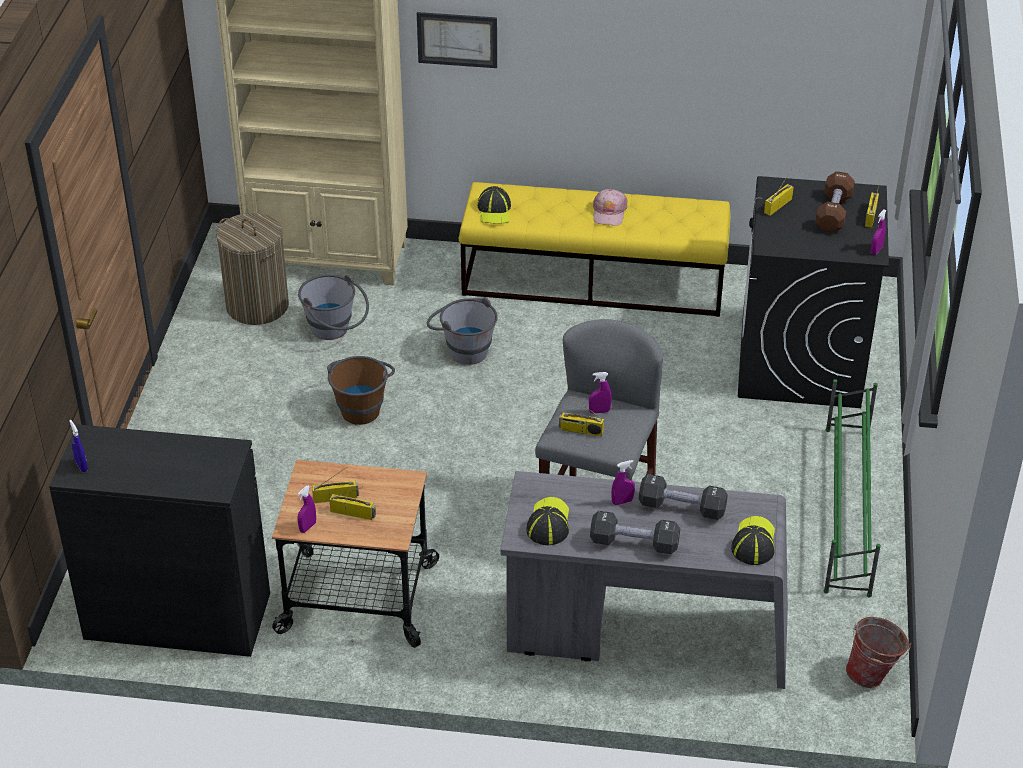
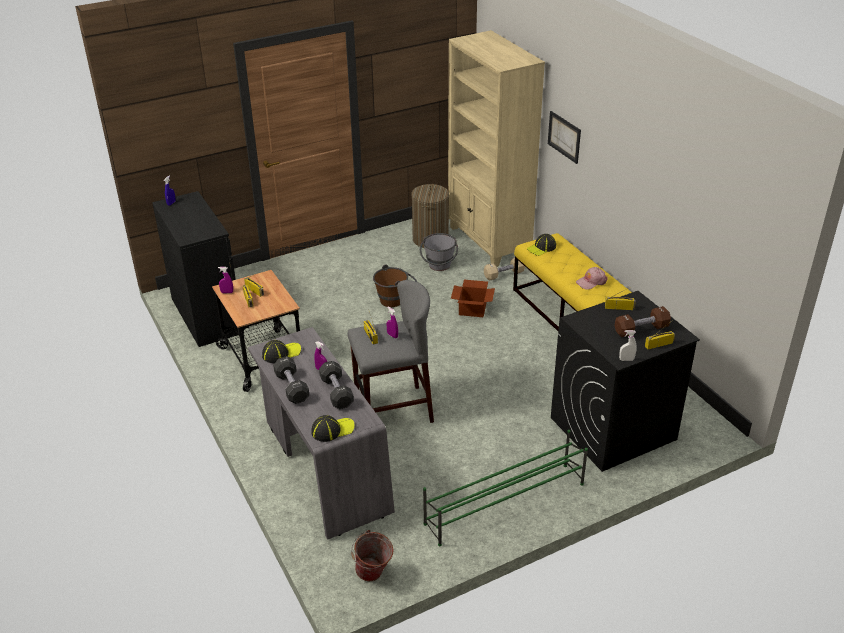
camera: 55 degrees right, 5 degrees down
(420, 285) = (504, 274): none -> beige dumbbell
(462, 349) = (473, 308): grey bucket -> cardboard box
(876, 250) = (626, 359): purple spray bottle -> white spray bottle

